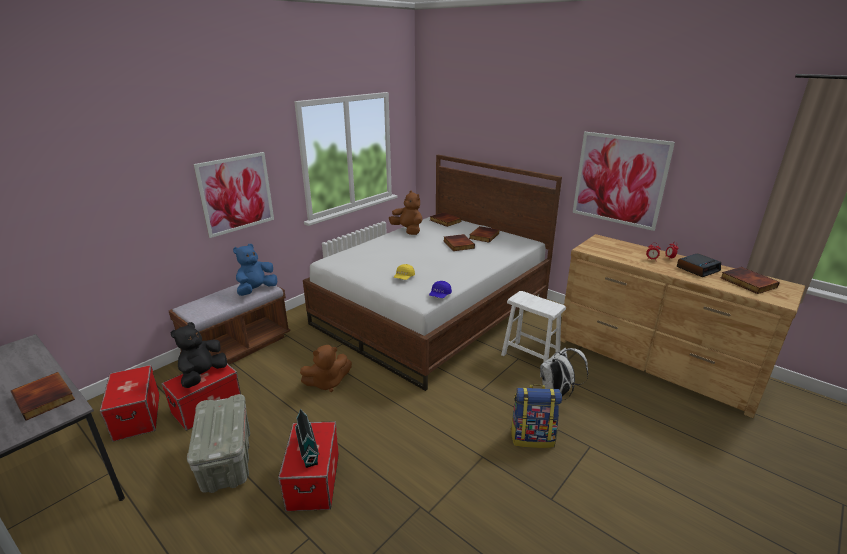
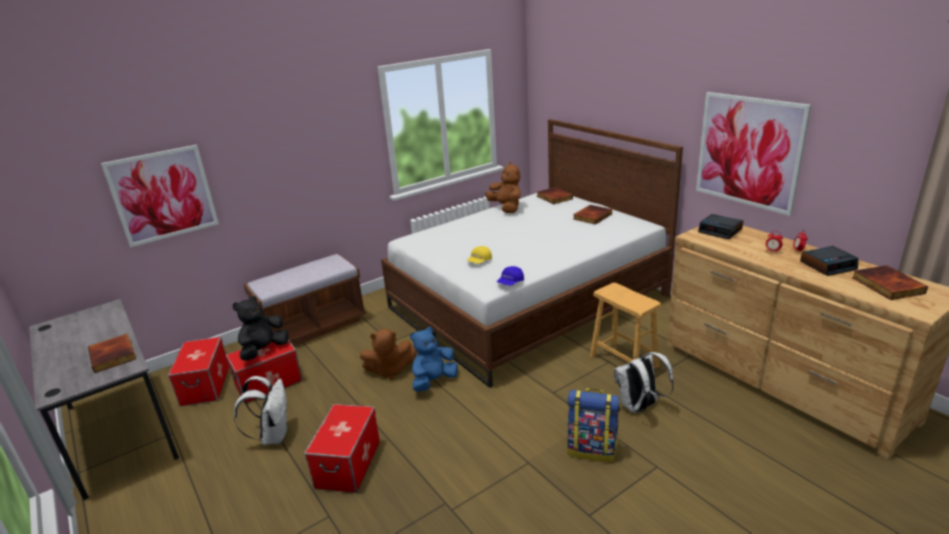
camera: 15 degrees right, 0 degrees up
(226, 461) = (273, 435): grey storage box -> white backpack
(236, 194) = (313, 166): picture -> picture (163, 195)
(256, 290) = (330, 268): blue plush toy -> blue plush toy (434, 381)
(307, 448) = (339, 429): toy house -> none
(457, 244) = (556, 225): book -> none
(530, 357) = (623, 361): white stool -> brown stool
(603, 244) = (720, 231): none -> alarm clock

